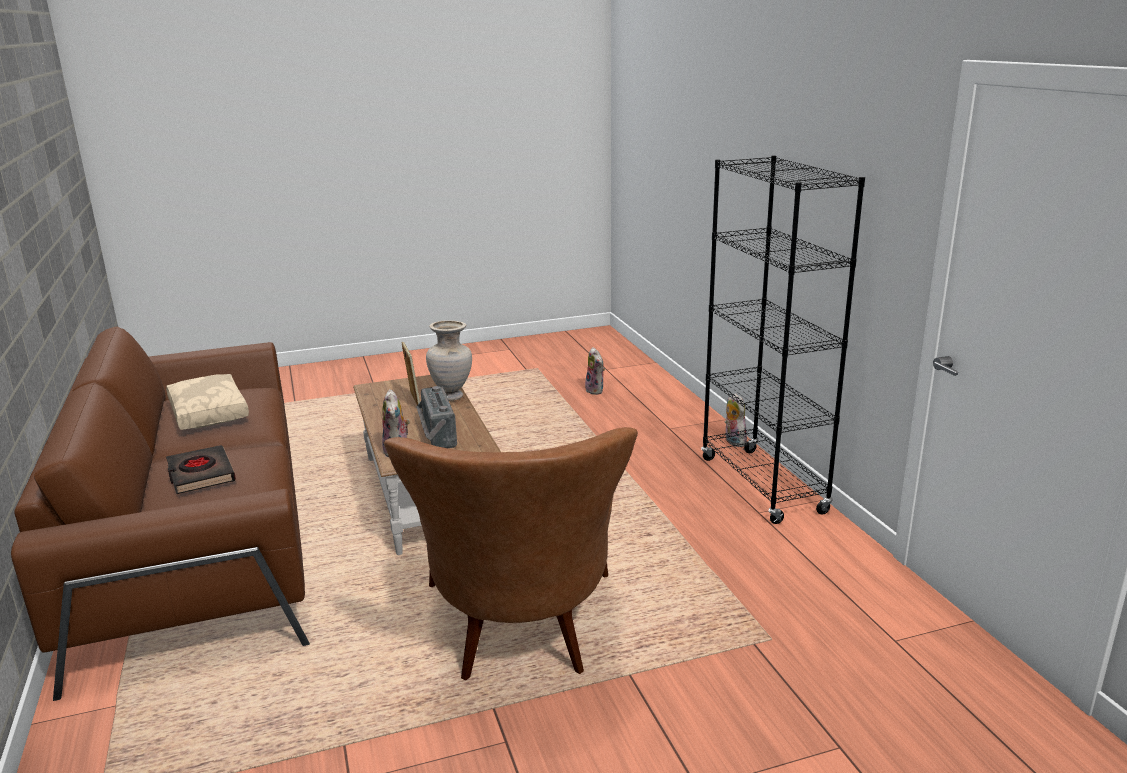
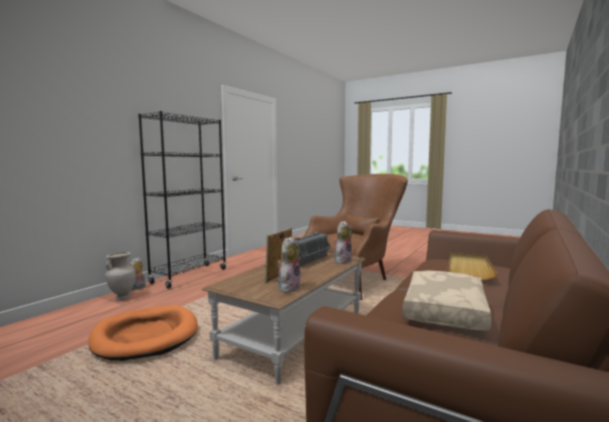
camera: 130 degrees left, 15 degrees down
(200, 474) = (469, 268): black book -> beige tray
(452, 396) = (254, 272): beige vase -> beige vase (122, 298)
(552, 429) = (146, 336): none -> orange dog bed
(596, 390) = (36, 348): plush toy -> plush toy (288, 287)

